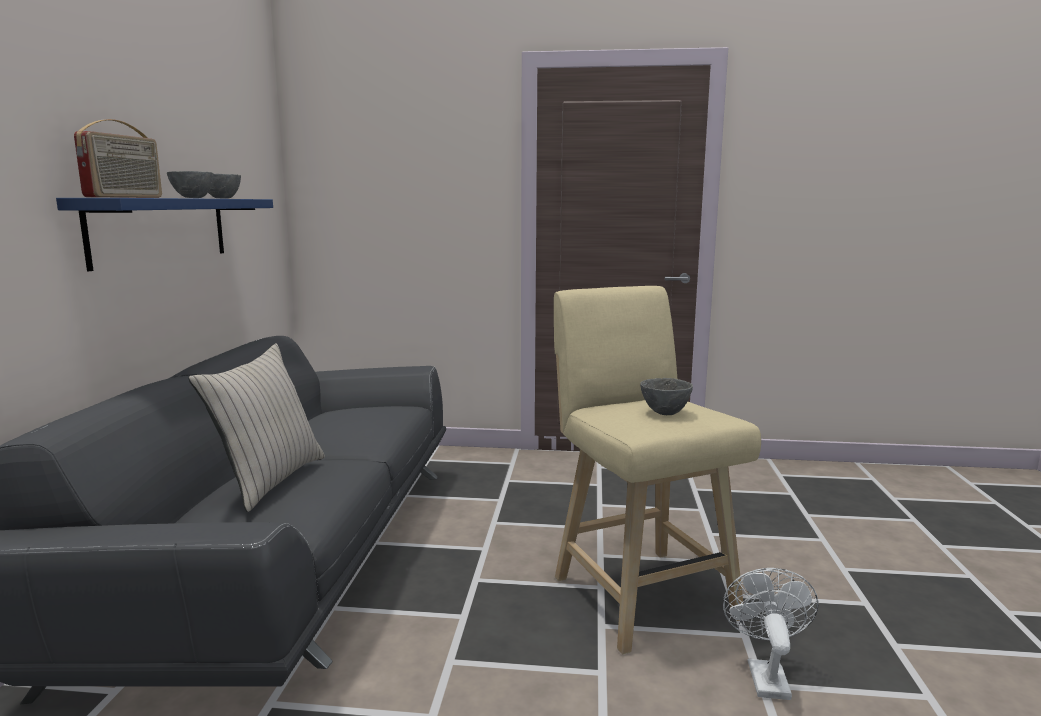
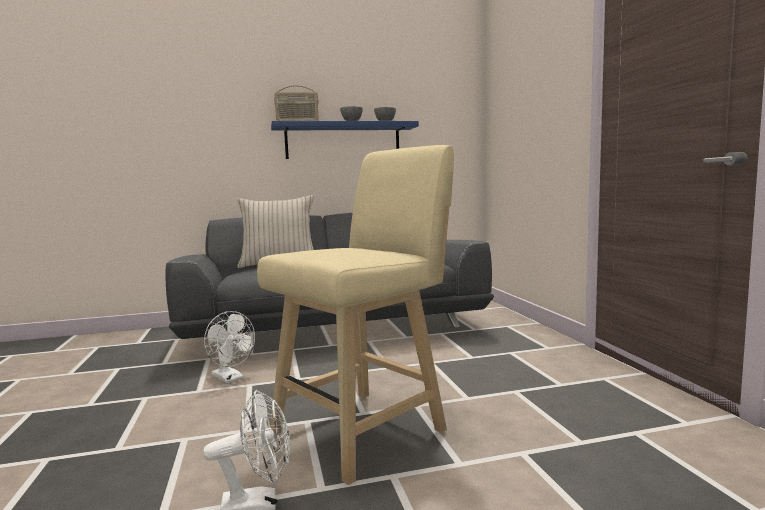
camera: 70 degrees right, 5 degrees down
(405, 678) = (230, 378): none -> white fan
(665, 413) = (332, 250): grey bowl -> none

